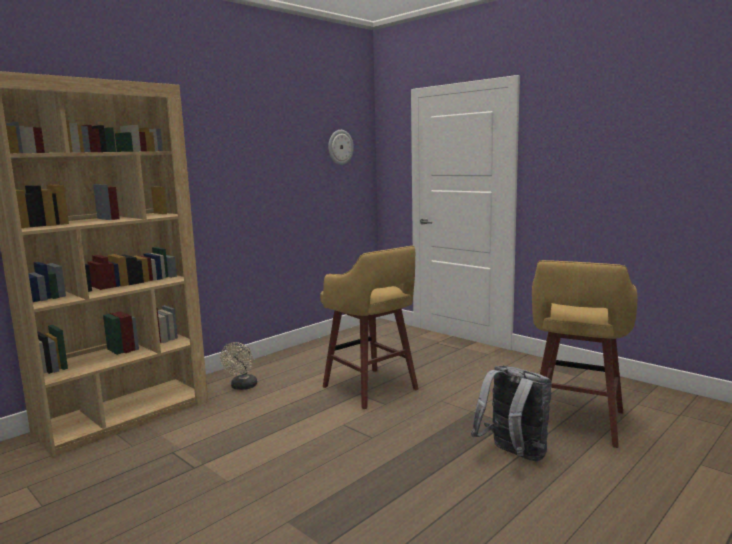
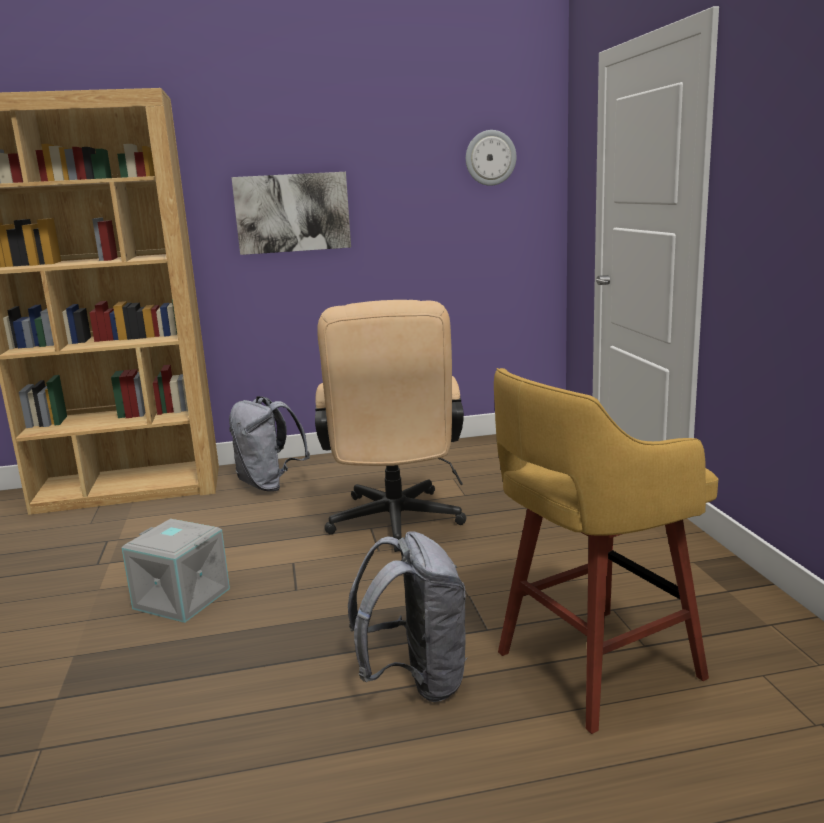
camera: 35 degrees right, 5 degrees up
(229, 181) = (292, 213): none -> picture
(242, 387) = (270, 485): beige fan -> grey backpack
(304, 466) = (180, 599): none -> grey storage box
(371, 389) = (395, 525): yellow stool -> beige office chair

